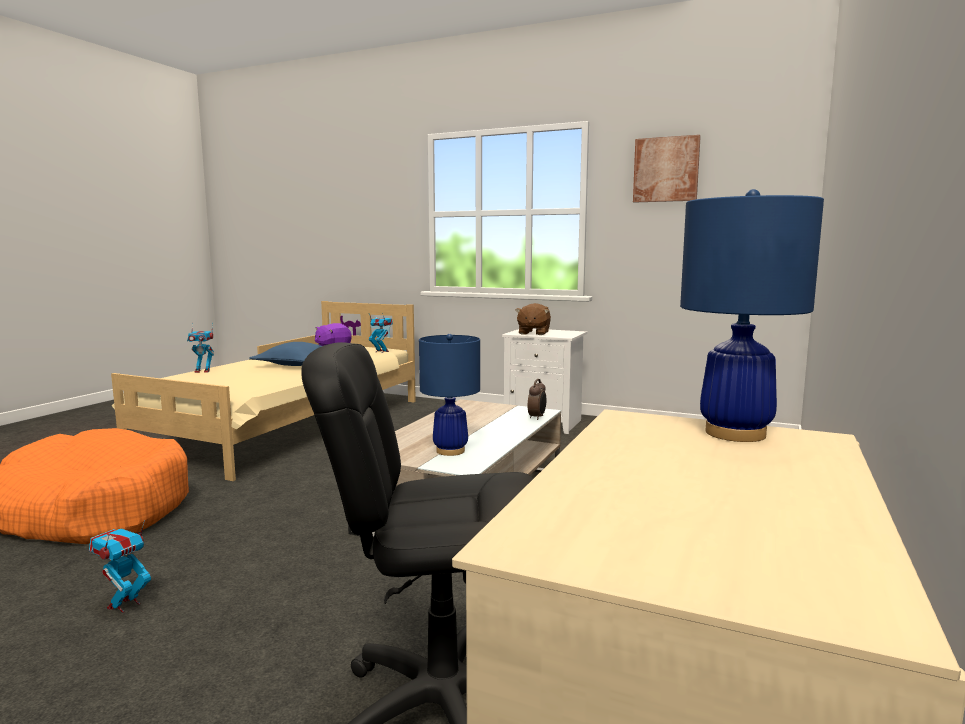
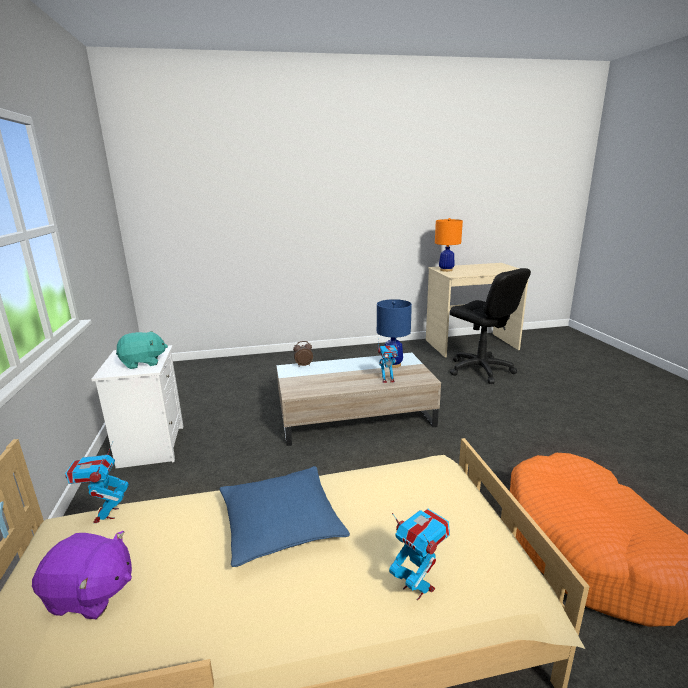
camera: 125 degrees left, 10 degrees up
(124, 605) = (565, 440): toy robot -> toy robot (387, 380)
(533, 333) = (143, 363): brown plush toy -> turquoise plush toy
(666, 169) = (76, 182): picture -> none
(734, 433) = (446, 270): blue table lamp -> orange table lamp

